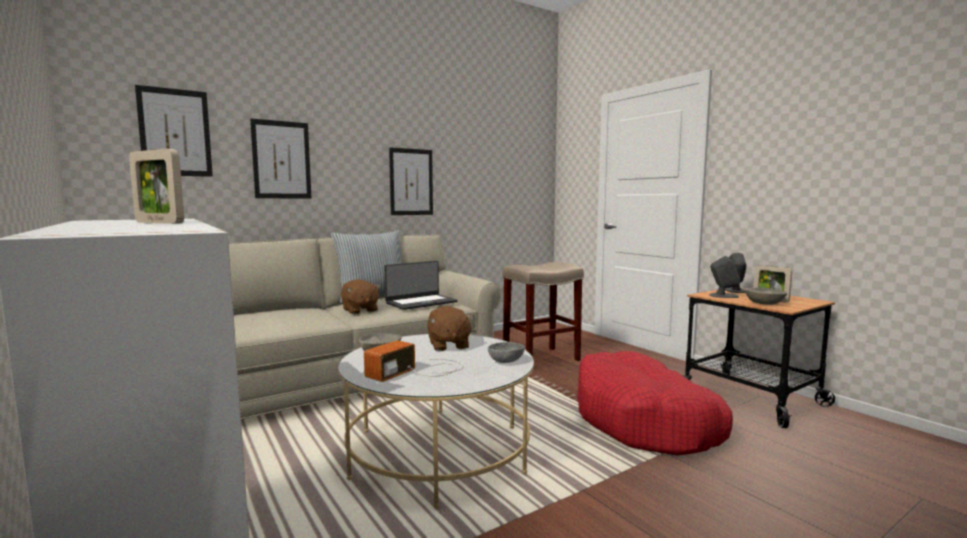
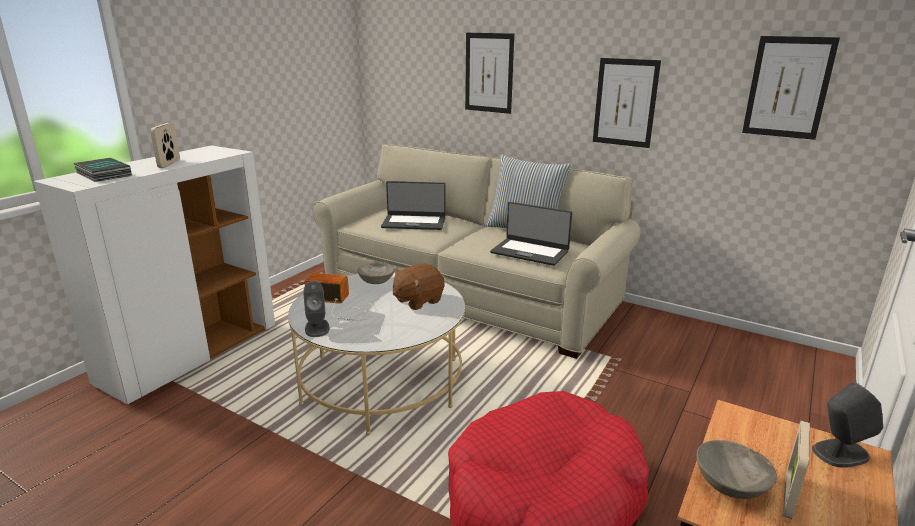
camera: 65 degrees right, 15 degrees up
(119, 228) = (102, 174): none -> book
(175, 132) = (416, 49): picture -> picture (788, 87)
(274, 318) = (414, 222): none -> laptop
(360, 310) = (474, 239): brown plush toy -> none
(505, 361) = (390, 334): grey bowl -> none
(541, 358) = (669, 383): beige stool -> none
(723, 296) = (753, 437): grey speaker -> grey speaker (317, 328)

